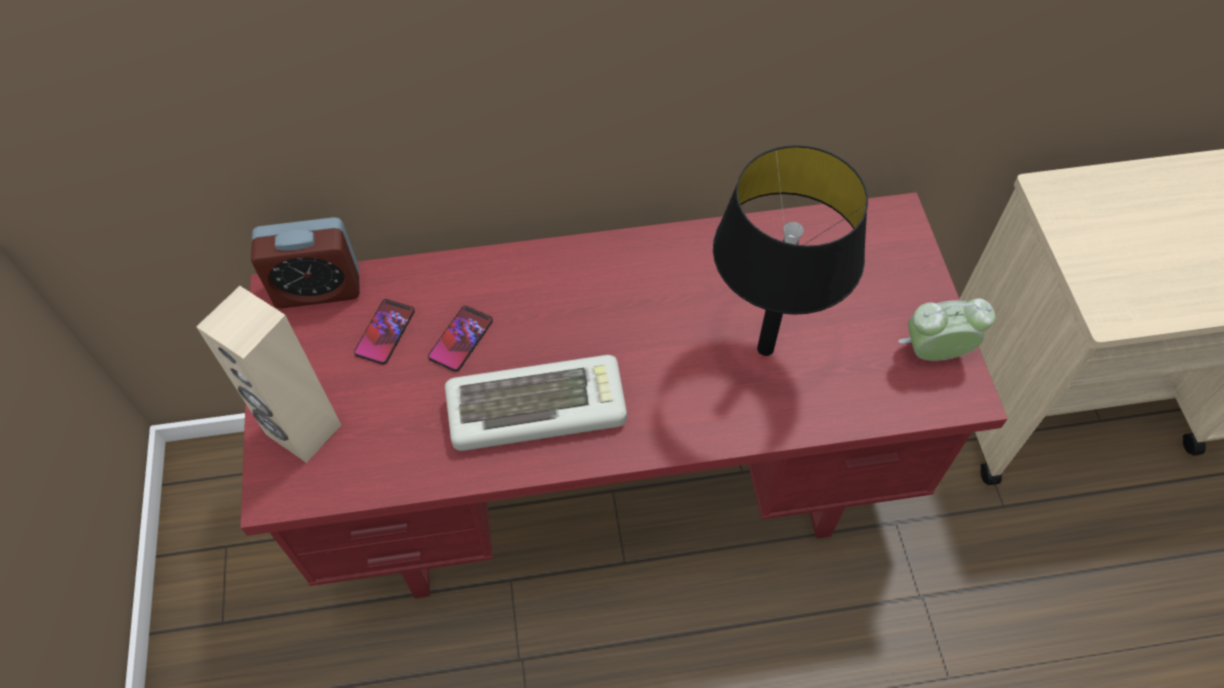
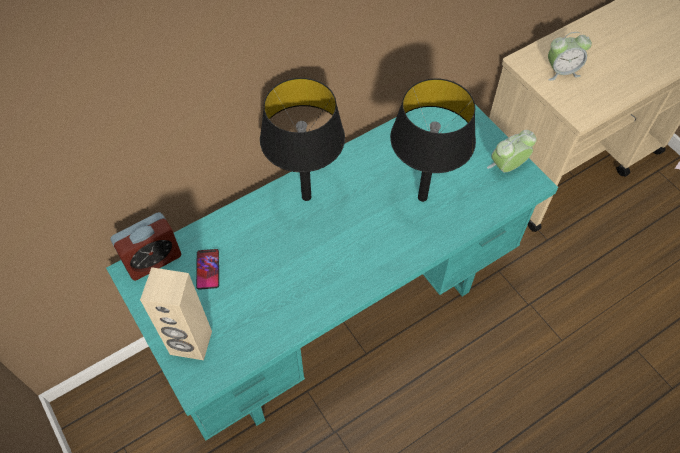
camera: 25 degrees left, 0 degrees up
(461, 339) = (254, 256): phone -> none
(538, 406) = (318, 276): keyboard -> none
(584, 279) = (306, 197): none -> black table lamp
(615, 486) = (340, 313): red desk -> turquoise desk
(1112, 229) = (561, 71): none -> alarm clock

